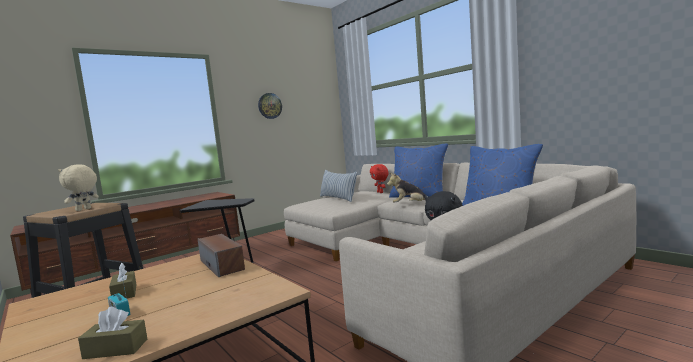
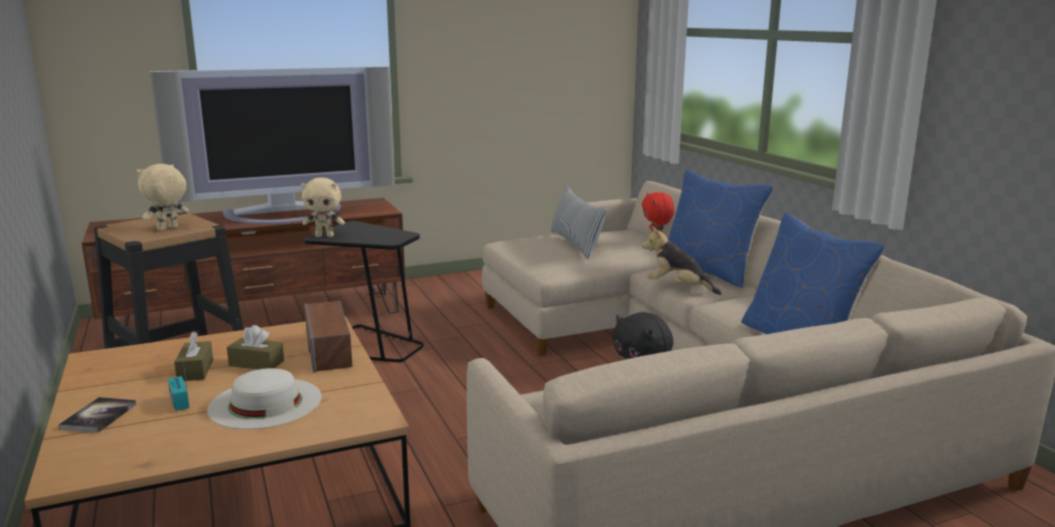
camera: 15 degrees right, 10 degrees up
(48, 336) = (99, 416): none -> book
(115, 349) = (159, 453): brown tissue box -> brown tissue box (256, 363)
(159, 204) = (286, 214): none -> television
(192, 300) = (265, 403): none -> white hat
(193, 207) = (325, 236): none -> beige plush toy
(269, 106) = (495, 48): wall clock -> none

